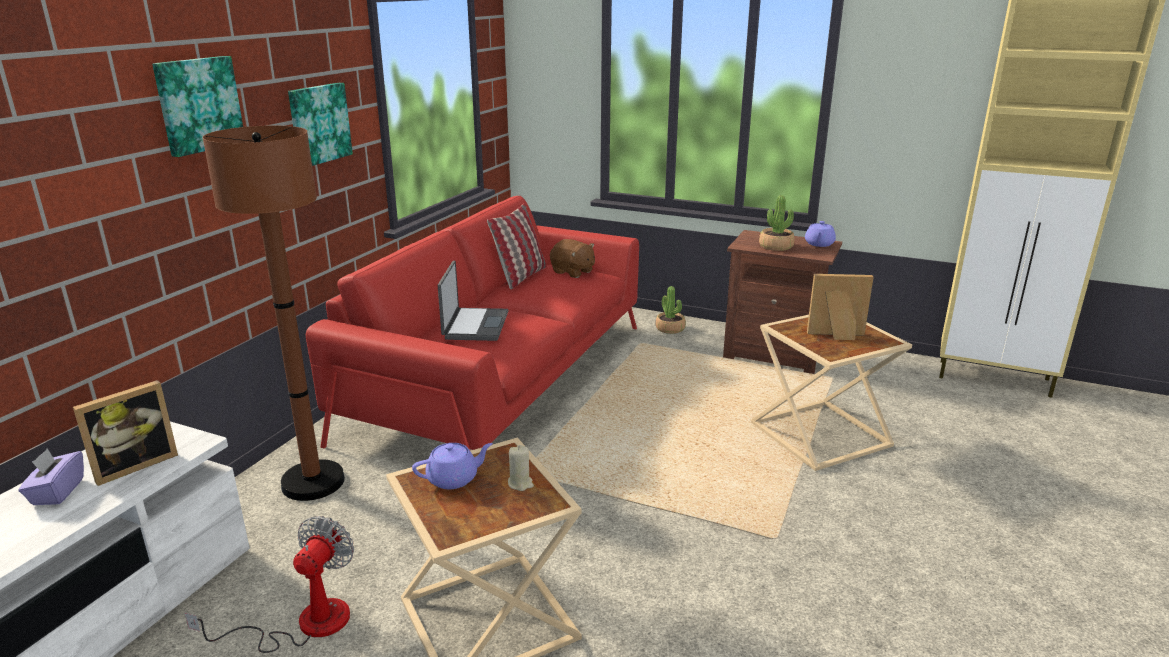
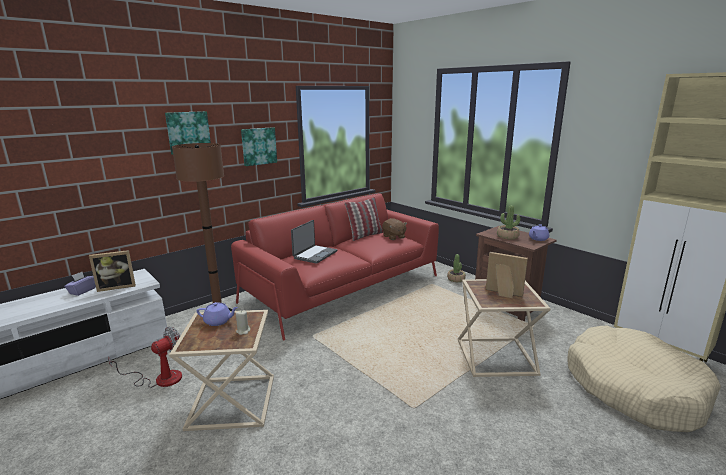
camera: 25 degrees right, 5 degrees down
(1003, 434) = (633, 388): none -> beige dog bed

